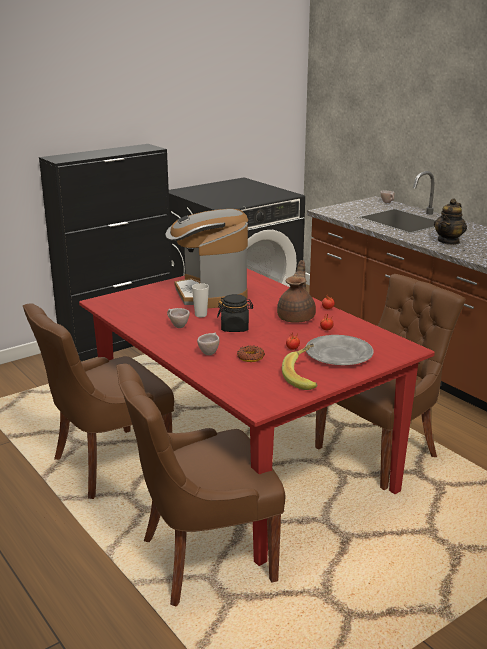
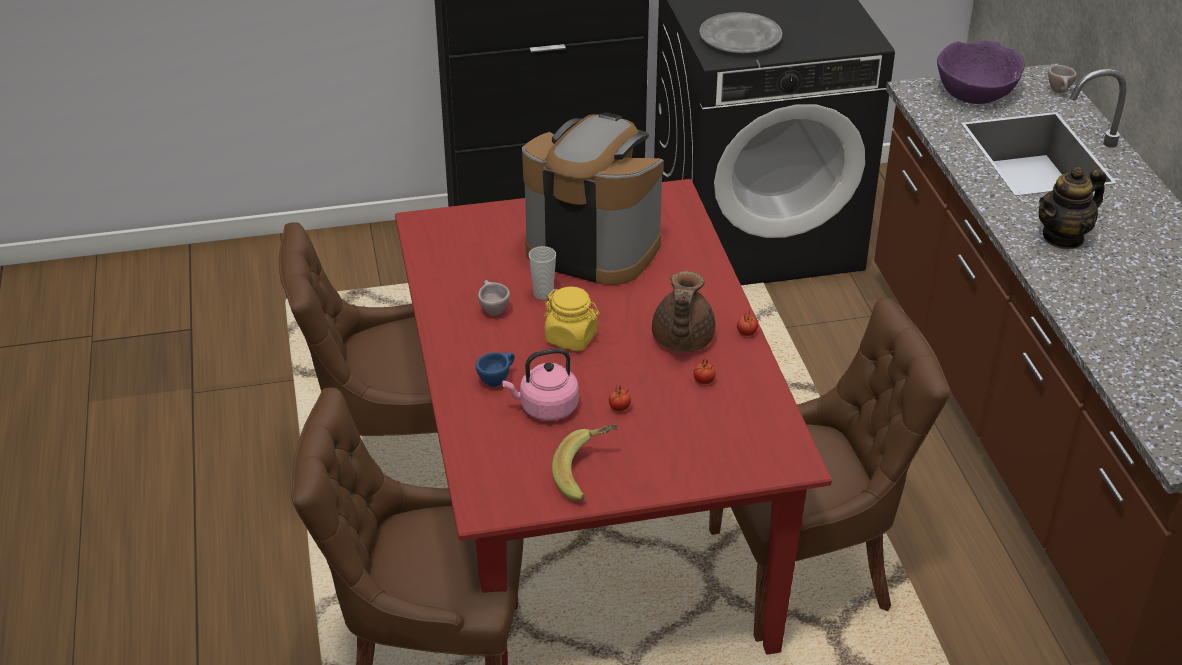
camera: 25 degrees right, 15 degrees up
(209, 352) = (497, 380): beige cup -> blue cup
(210, 294) = (592, 247): coffee machine -> coffee machine turned 105 degrees clockwise
(235, 328) = (571, 337): black jar -> yellow jar
(250, 357) = (545, 408): donut -> pink kettle
(297, 317) = (681, 341): brown teapot -> brown teapot turned 150 degrees clockwise
(339, 354) = (677, 442): grey plate -> grey plate (740, 38)
(351, 208) = (975, 93): none -> purple bowl

